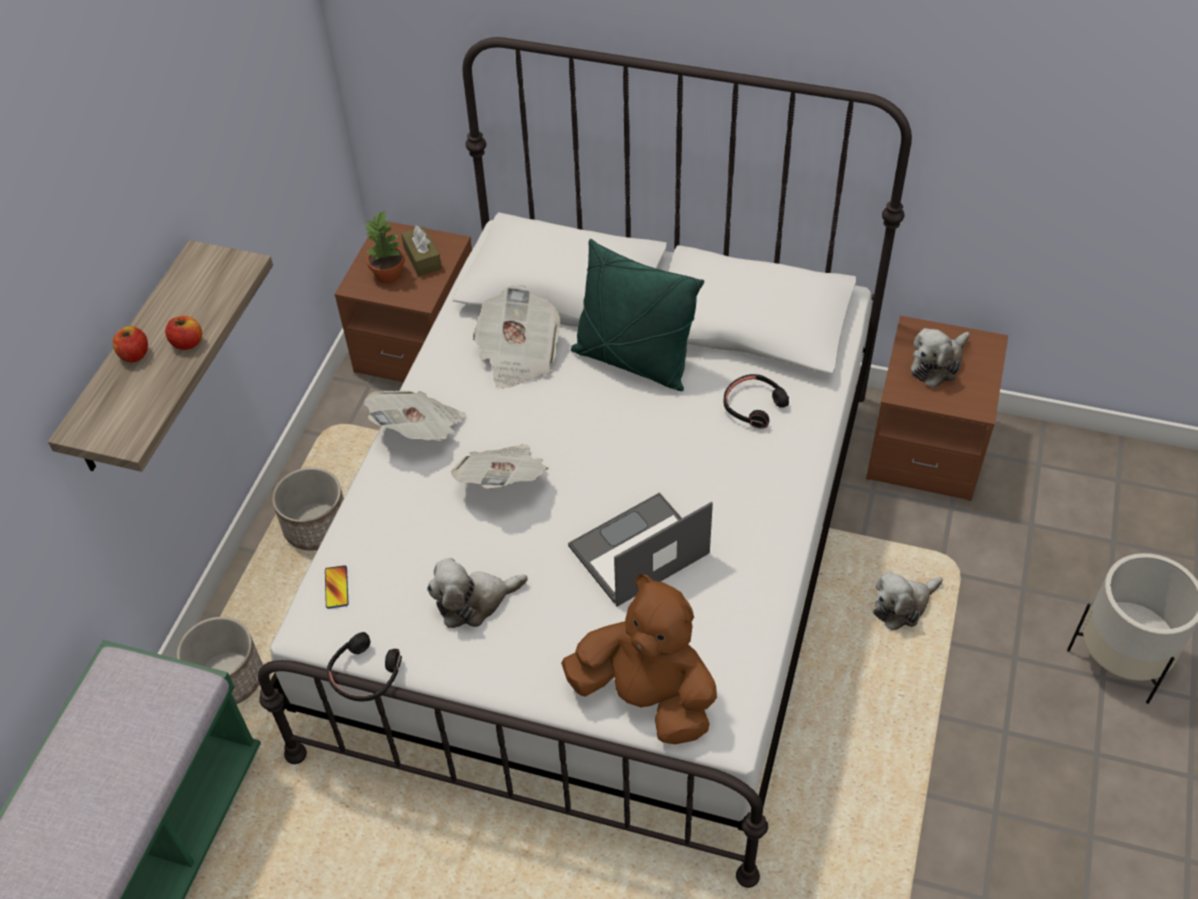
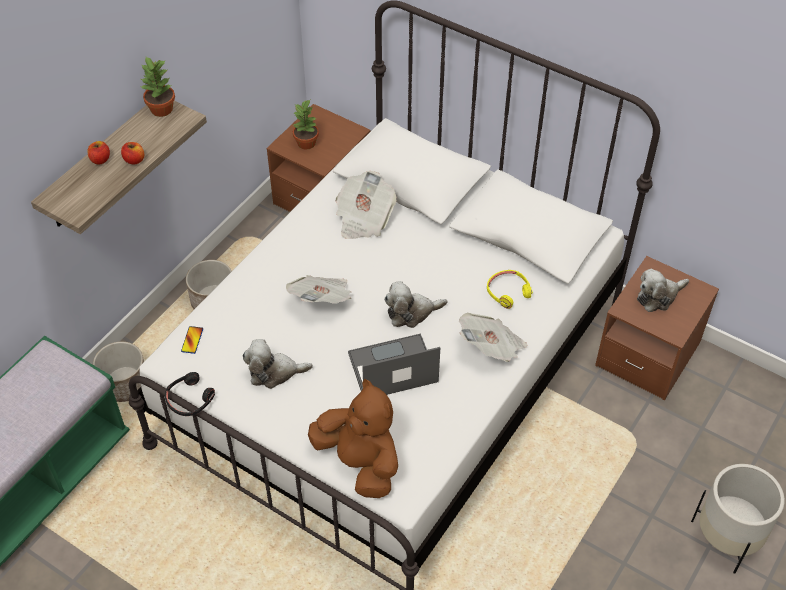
camera: 15 degrees right, 0 degrees up
(201, 262) = (162, 109): none -> potted plant
(420, 430) = (281, 253): newspaper -> newspaper (492, 348)
(422, 258) = (332, 137): brown tissue box -> none
(633, 361) = (438, 241): green pillow -> none
(753, 406) = (508, 292): black headphones -> yellow headphones
(902, 606) = (586, 459): plush toy -> plush toy (411, 312)

